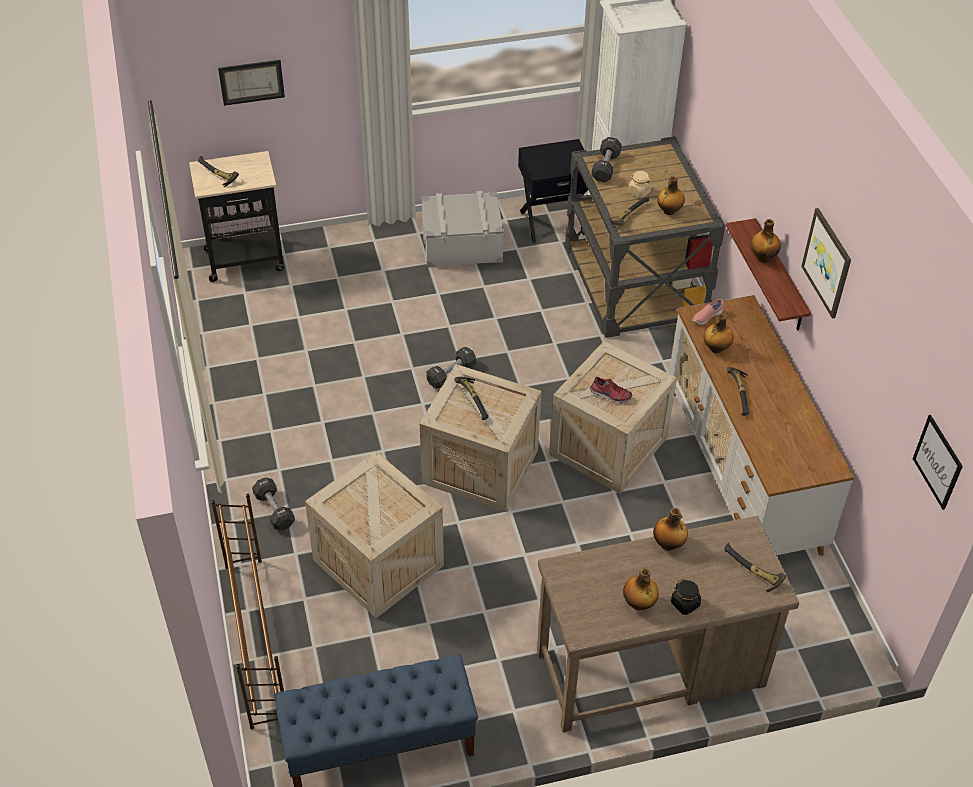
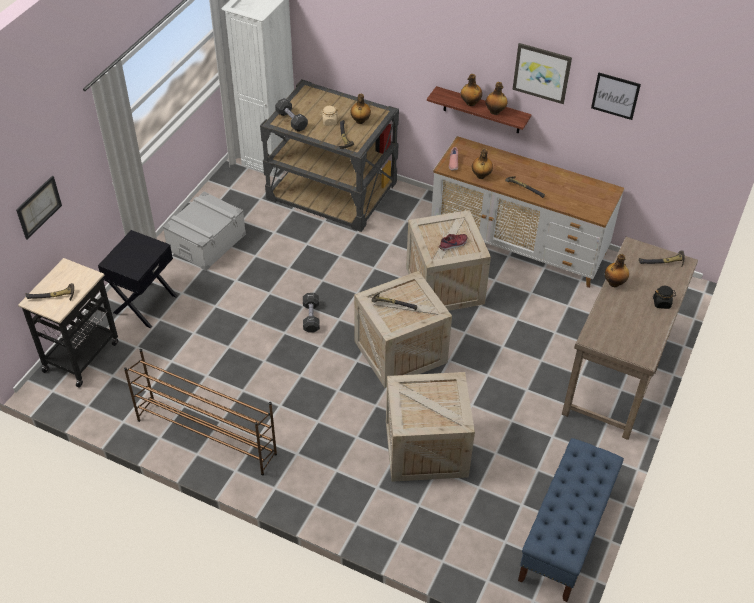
camera: 50 degrees left, 0 degrees up
(256, 639) = (427, 551): brown shoe rack -> brown shoe rack (206, 436)
(274, 510) = (329, 477): black dumbbell -> none
(552, 221) = (239, 191): black nightstand -> black nightstand (144, 304)
(638, 604) = (645, 321): bottle -> bottle (495, 112)
(937, 462) = (712, 131): picture -> picture (615, 96)

